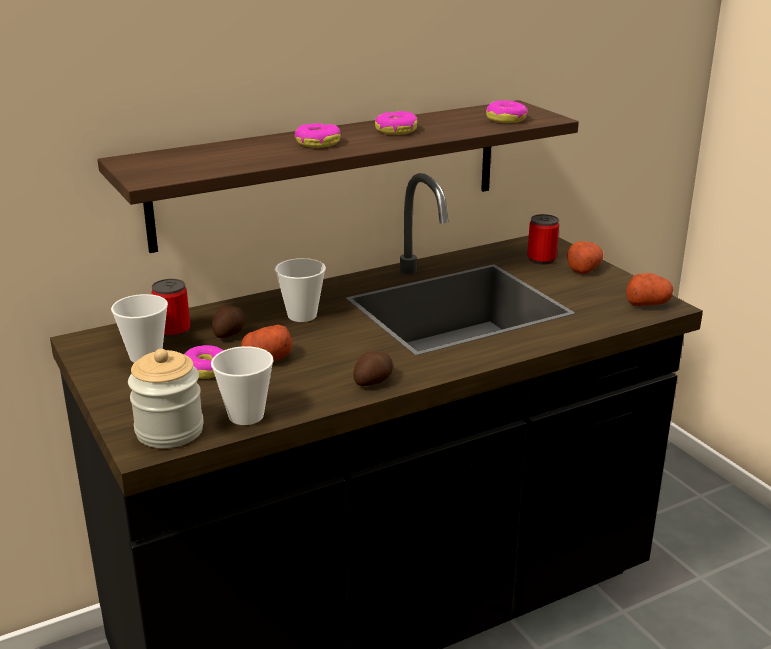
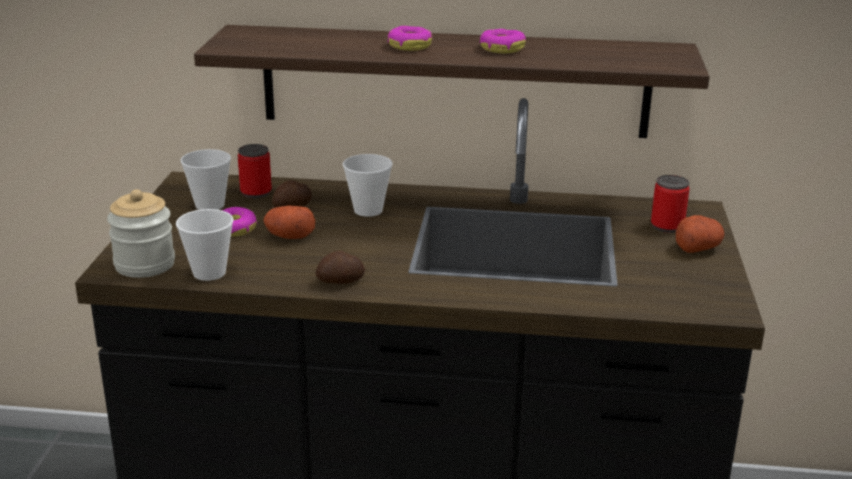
camera: 35 degrees right, 0 degrees up
(506, 119) = (633, 59): donut -> none
(647, 303) = (711, 301): potato -> none

